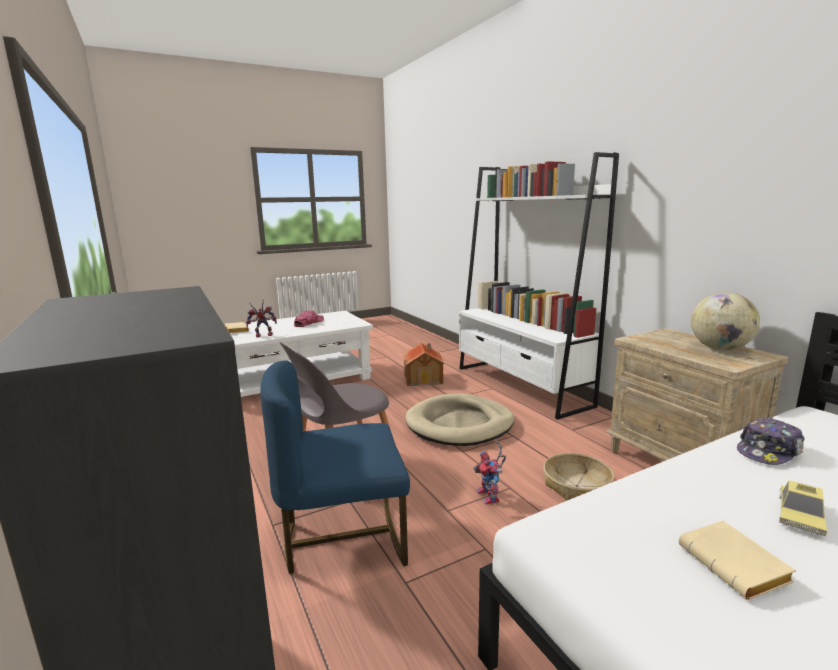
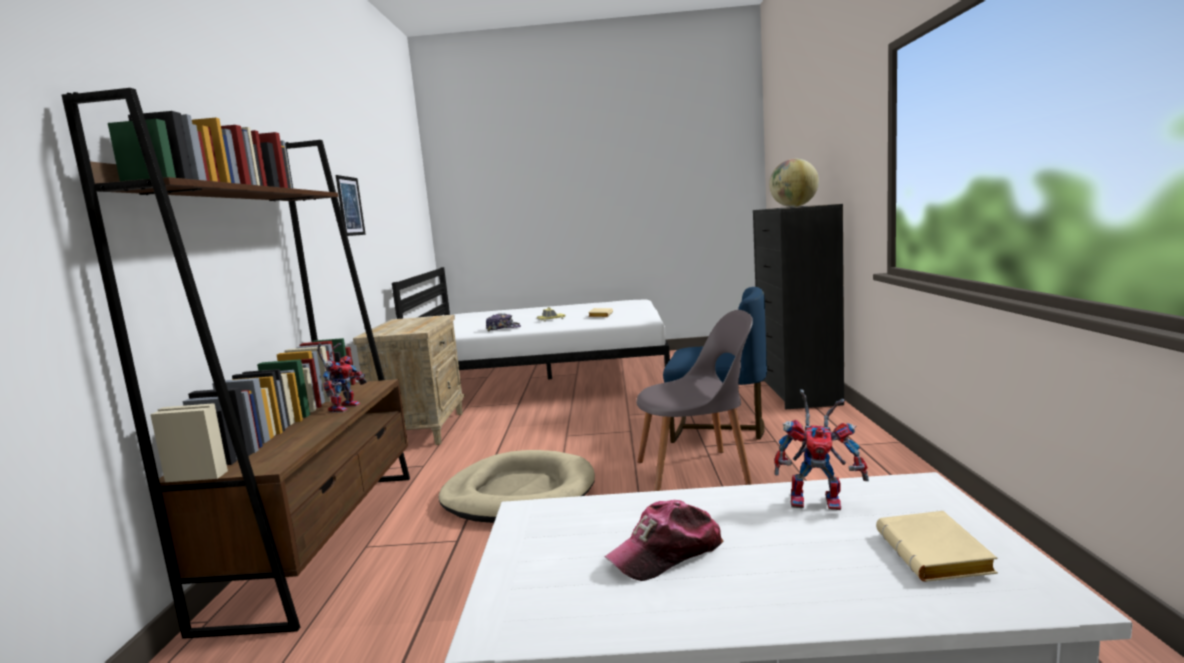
camera: 150 degrees left, 5 degrees down
(424, 378) = (418, 615): toy house -> none
(490, 497) = (589, 433): toy robot -> toy robot (344, 407)
(521, 386) = (322, 540): white bookcase -> brown bookcase
(577, 486) = (518, 430): basket -> none
(720, 349) = (402, 323): globe -> globe (794, 206)
(751, 196) = (350, 206): none -> picture

